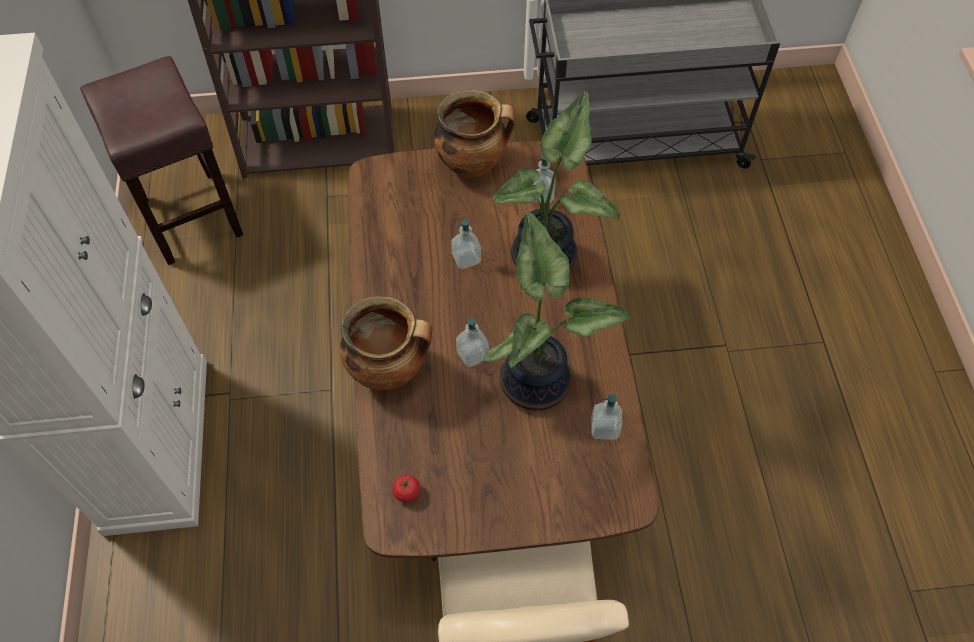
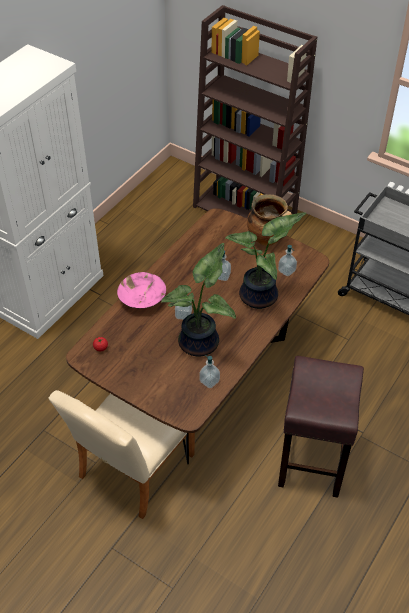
camera: 40 degrees right, 10 degrees down
(192, 218) = (154, 211): brown stool -> brown stool (312, 462)
(389, 369) = (142, 298): cooking pot -> pink bowl

